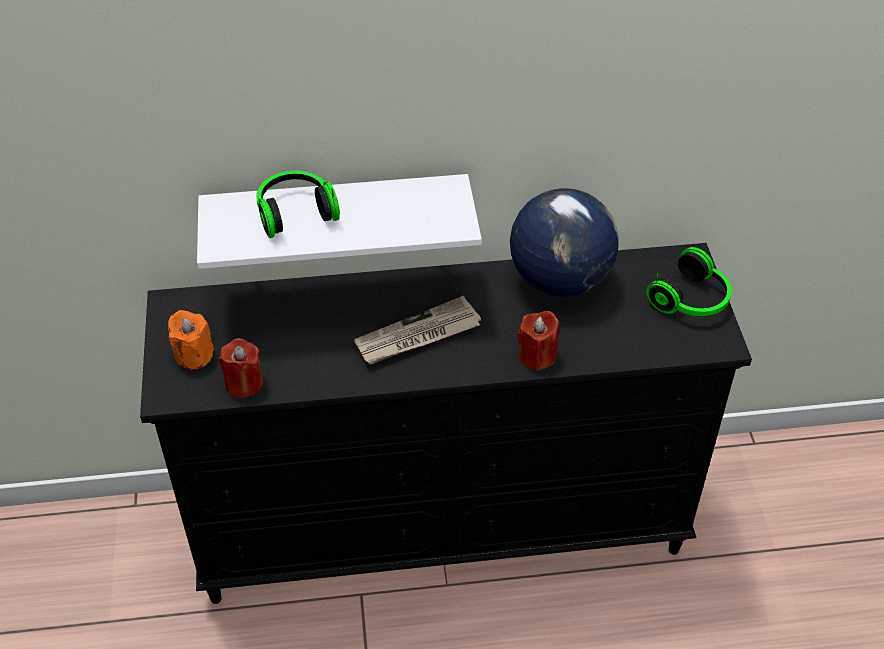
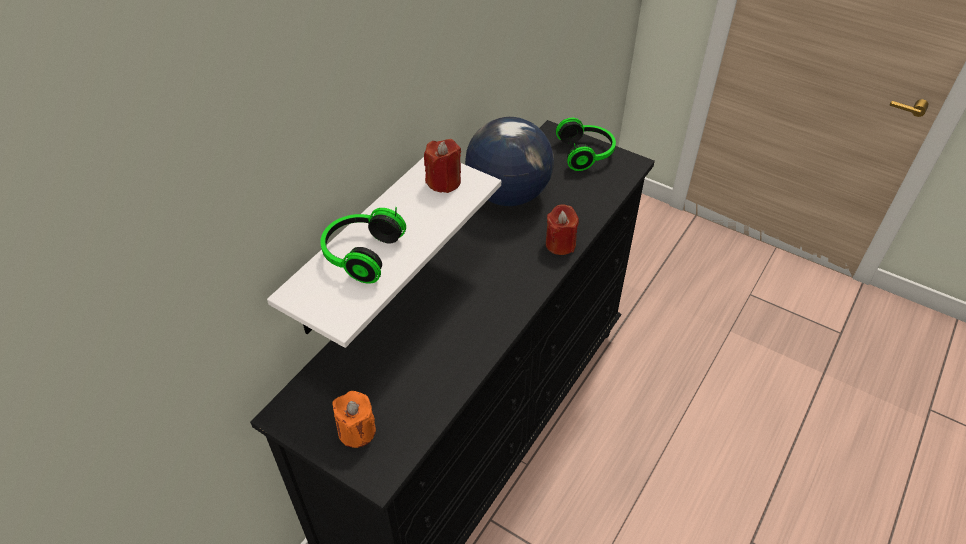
camera: 50 degrees left, 0 degrees up
(244, 383) = (420, 415): red candle -> red candle (444, 182)
(417, 335) = (480, 289): newspaper -> none

